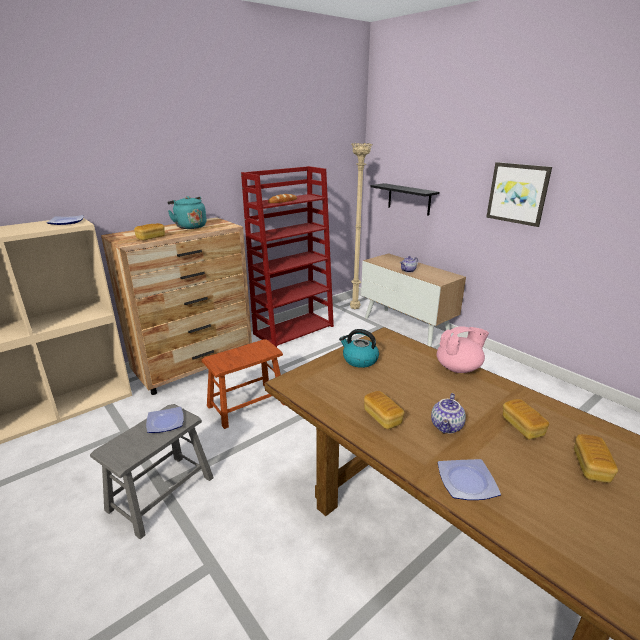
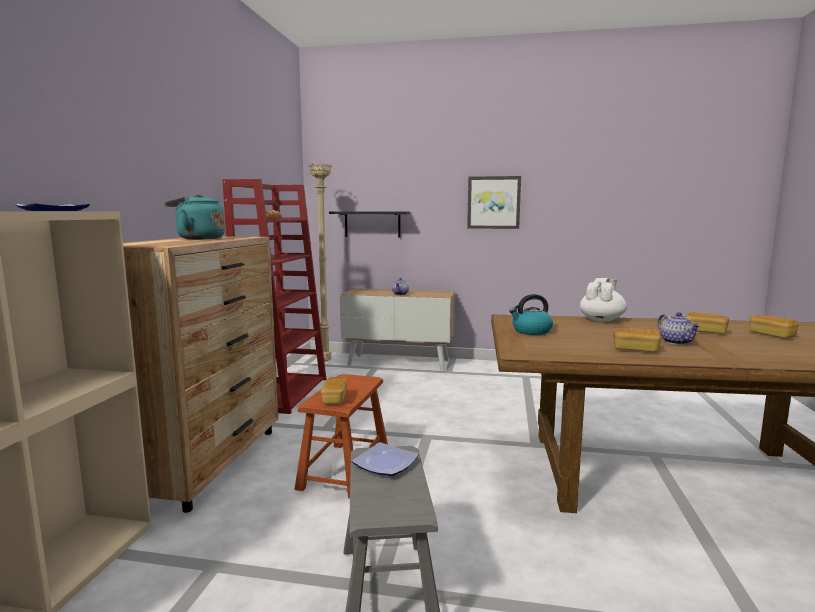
camera: 40 degrees left, 15 degrees down
(151, 238) = (182, 243): bread -> bread (334, 399)
(459, 368) = (601, 320): pink teapot -> white teapot
(465, 481) = (754, 357): plate -> none

